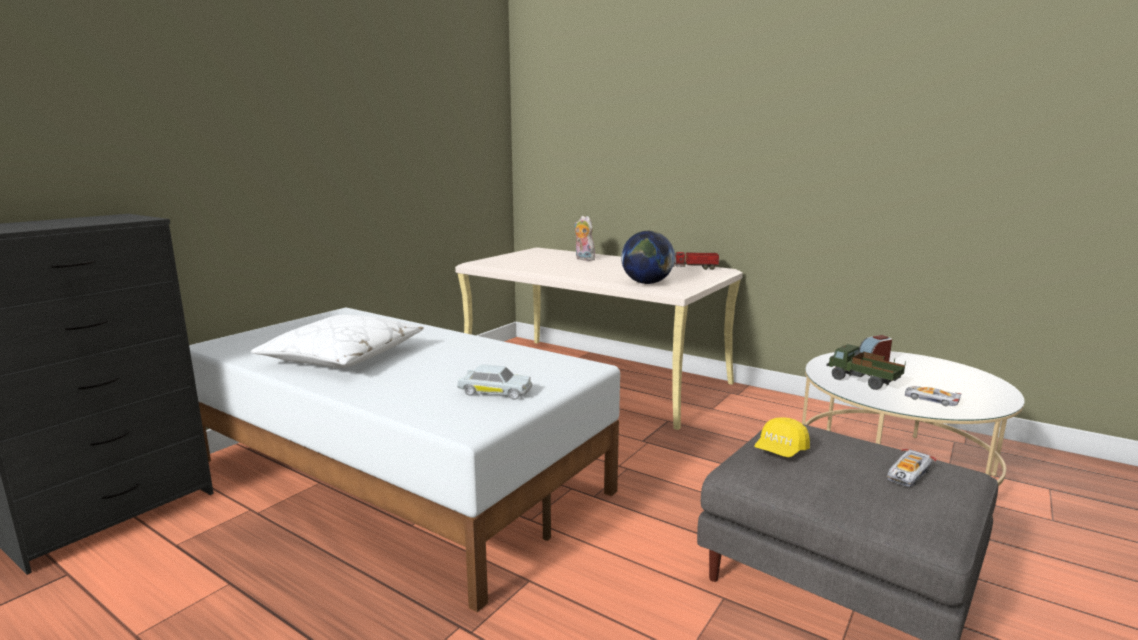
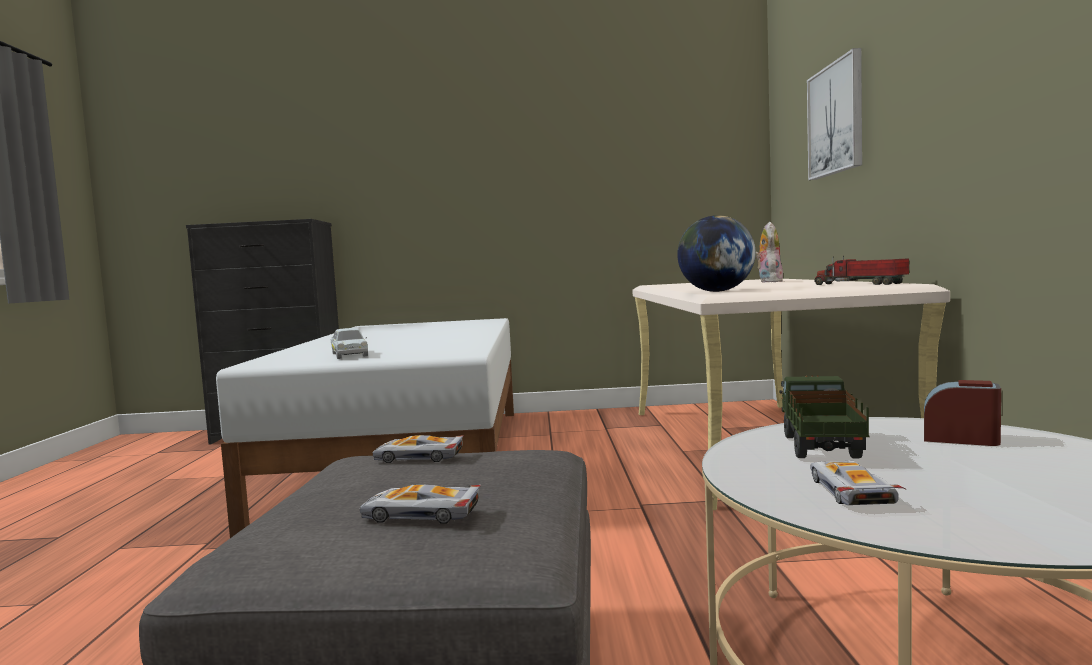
camera: 55 degrees right, 10 degrees down
(343, 356) = (383, 334): white pillow -> none
(620, 144) = (836, 119): none -> picture
(780, 451) = (418, 457): yellow cap -> toy car

